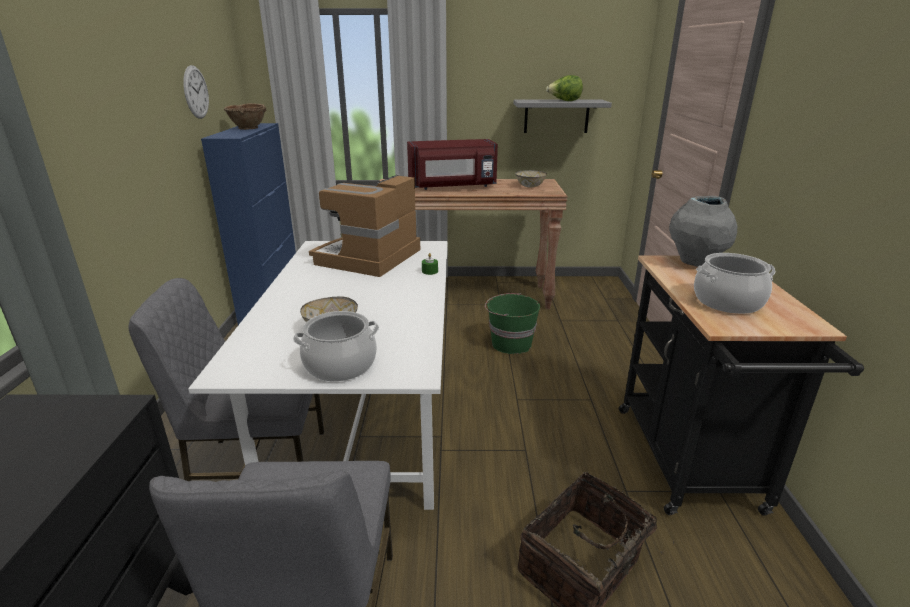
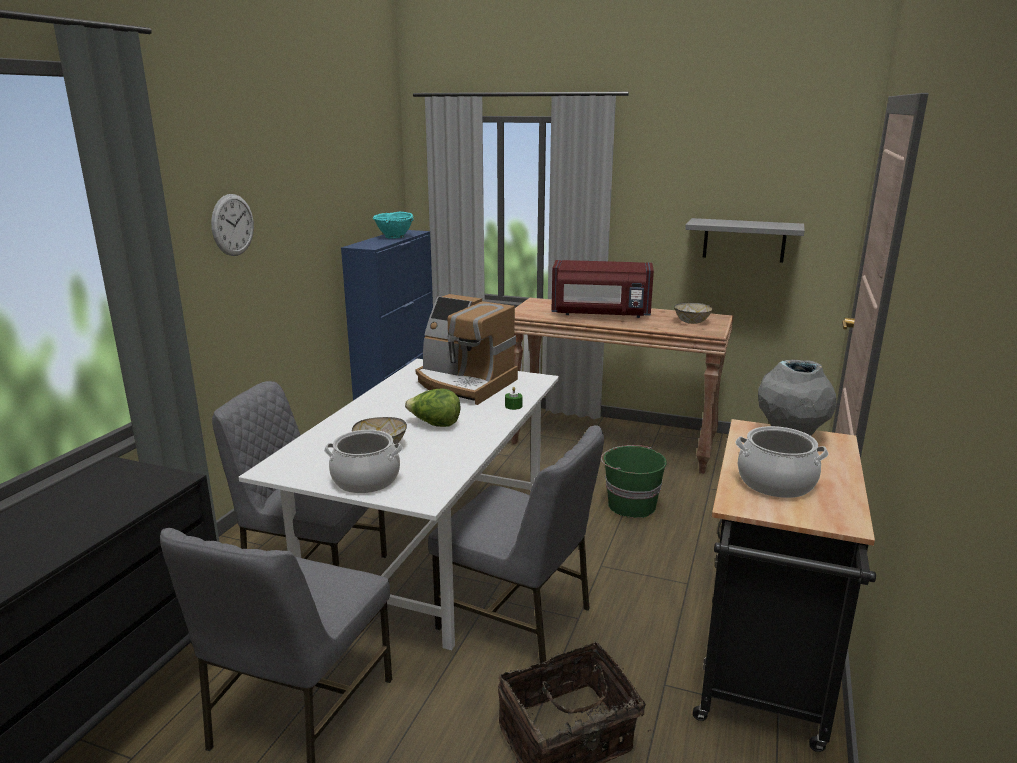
camera: 20 degrees right, 5 degrees down
(196, 92) = (344, 202): wall clock -> wall clock (233, 225)
(248, 128) = (394, 237): brown bowl -> turquoise bowl
(369, 258) = (464, 384): coffee machine -> coffee machine turned 105 degrees counterclockwise
(475, 463) = (517, 618): none -> grey chair
(564, 101) = (747, 225): lettuce -> lettuce (434, 424)

